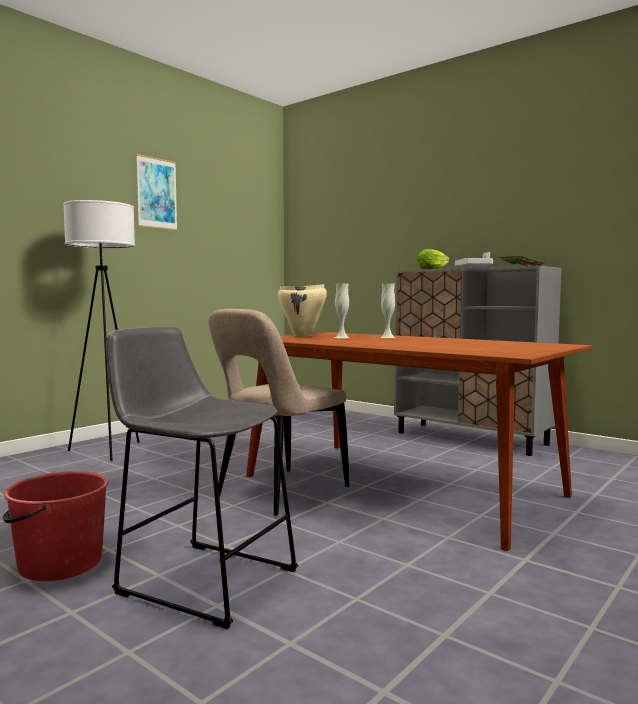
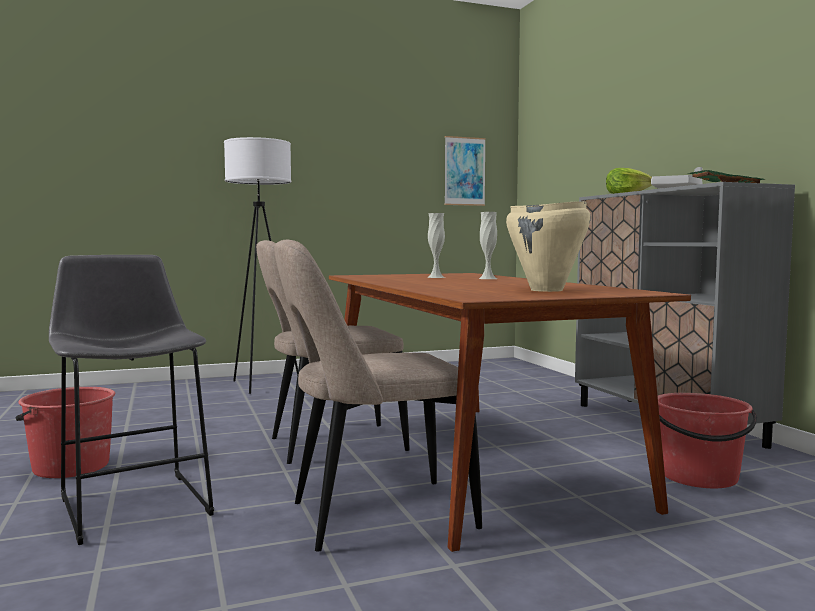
camera: 30 degrees right, 0 degrees up
(157, 193) = (347, 125): picture -> picture (464, 171)
(303, 336) = (410, 275): beige cooking pot -> beige cooking pot (547, 290)
(415, 541) = (373, 516): none -> beige chair
(546, 470) = (699, 476): none -> red bucket

